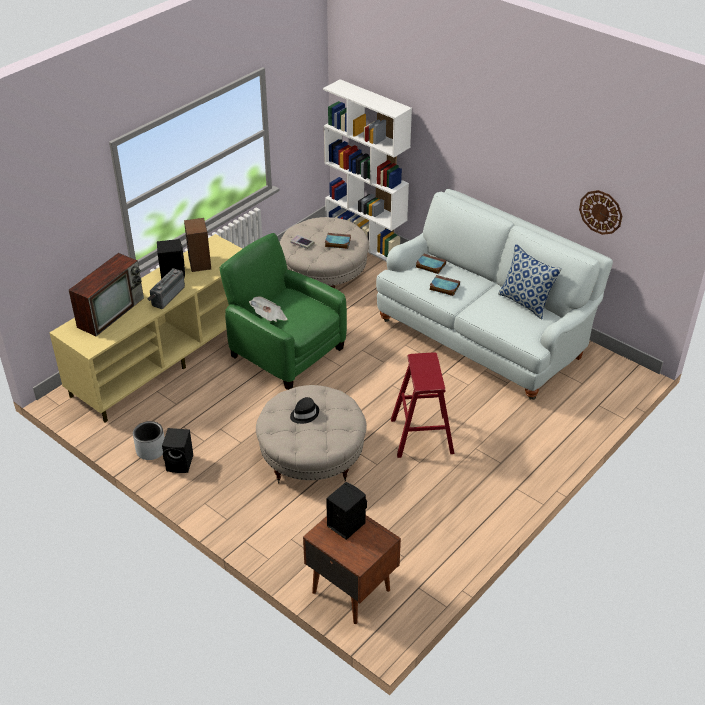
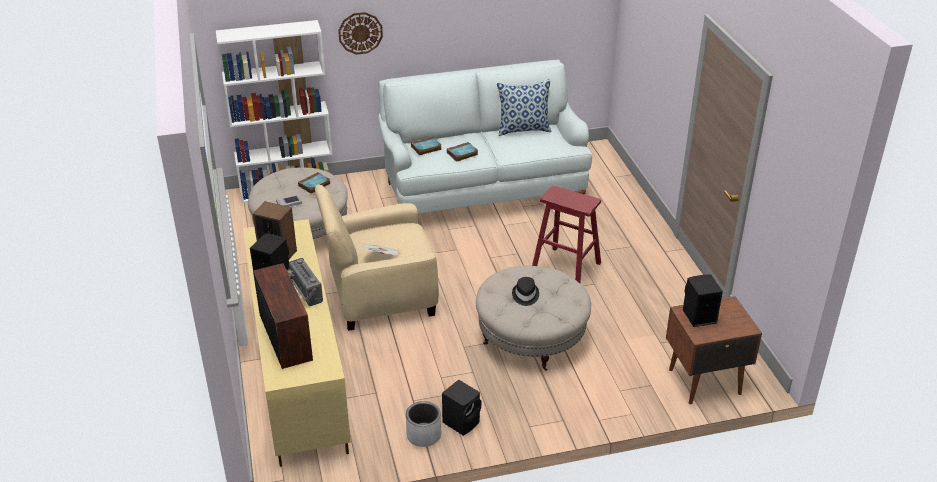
camera: 55 degrees left, 5 degrees down
(286, 351) = (380, 295): green armchair -> beige armchair
(601, 212) = (535, 24): wall clock -> wall clock (360, 33)

